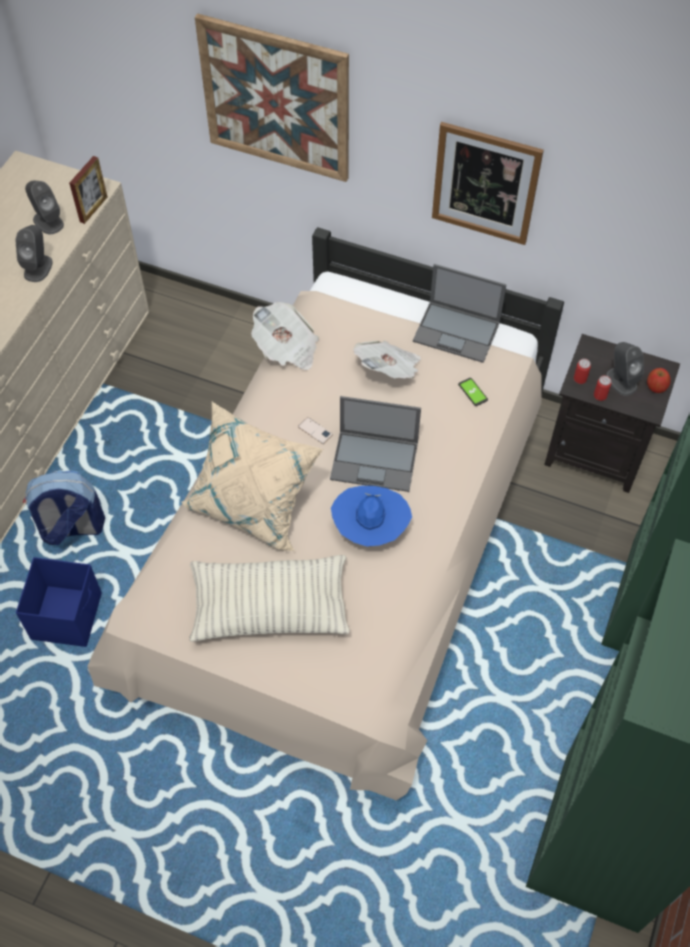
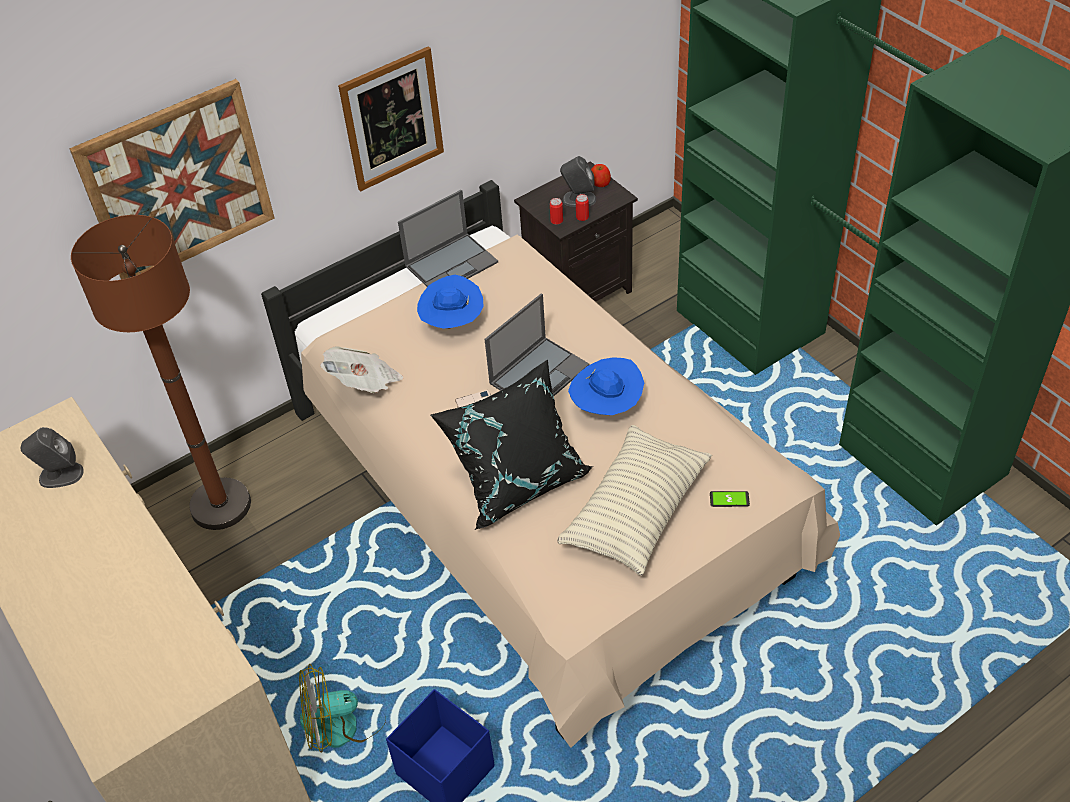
camera: 55 degrees left, 10 degrees down
(38, 268) = (114, 506): grey speaker -> none
(71, 528) = (343, 722): backpack -> fan
(93, 209) = (84, 431): picture frame -> none
(206, 340) = (220, 505): none -> brown floor lamp
(253, 505) = (517, 479): beige pillow -> black pillow
(389, 370) = (452, 323): newspaper -> blue hat
(473, 392) = (522, 282): phone -> phone (729, 499)

